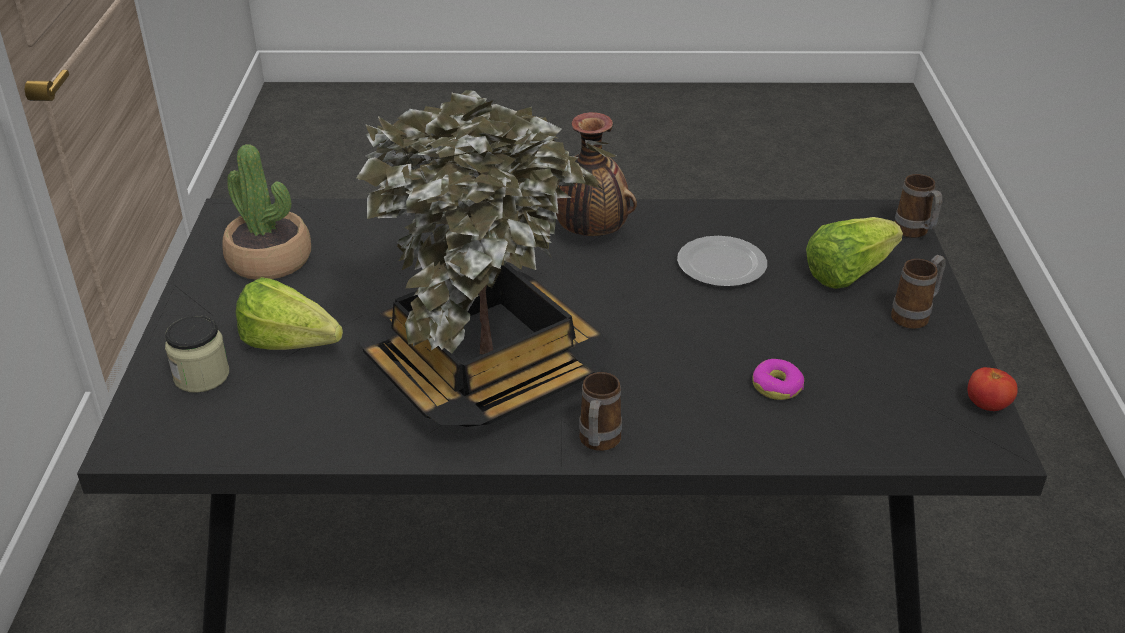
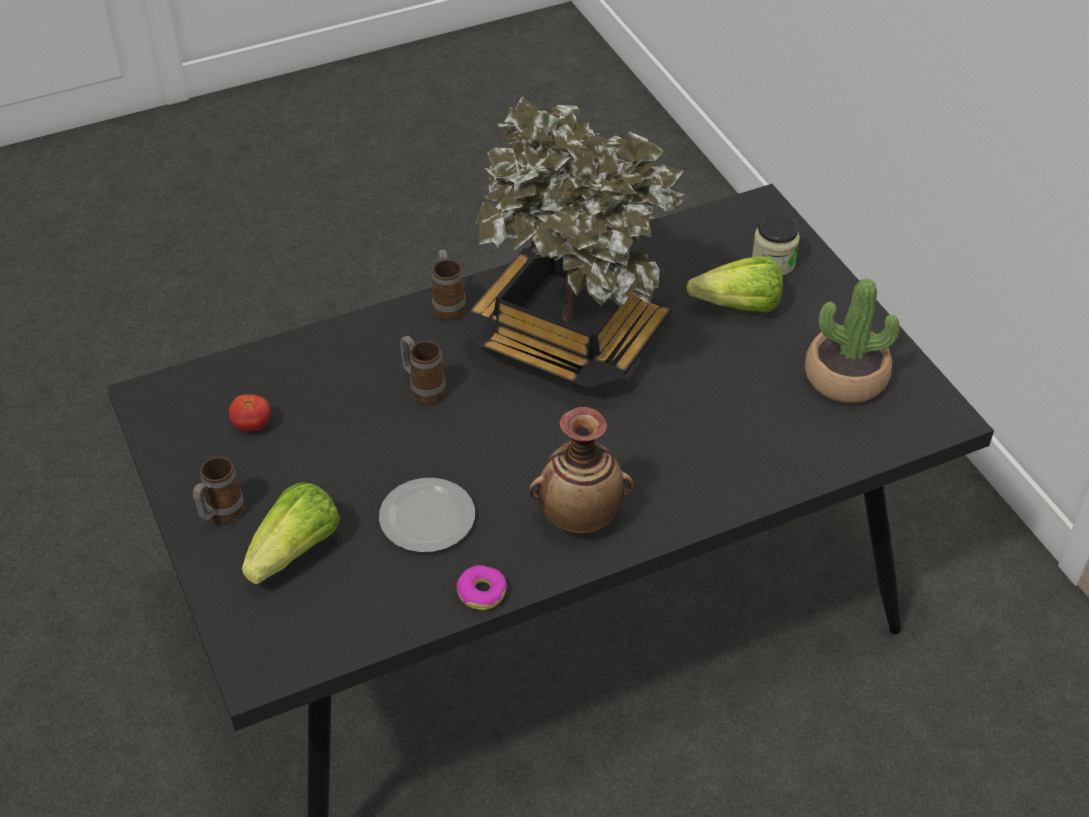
camera: 155 degrees right, 10 degrees up
(777, 386) = (330, 395): donut -> donut (482, 592)
(914, 233) = (231, 643): mug -> mug (423, 388)
(987, 406) = (152, 432): tomato -> tomato (252, 425)

